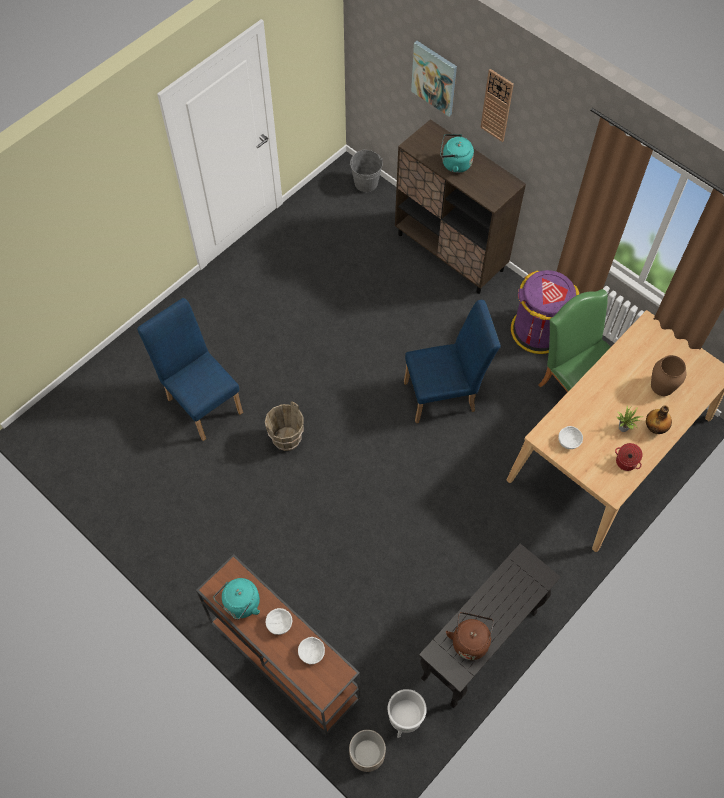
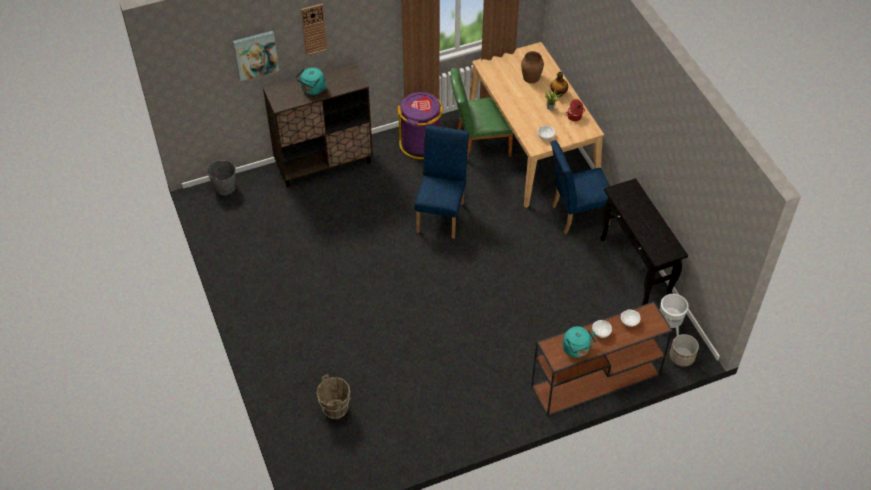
camera: 65 degrees left, 10 degrees down
(202, 401) = (359, 361): blue chair -> blue chair (575, 215)
(287, 439) = (424, 318): brown bucket -> brown bucket (336, 409)
(470, 640) = (657, 237): brown kettle -> none

